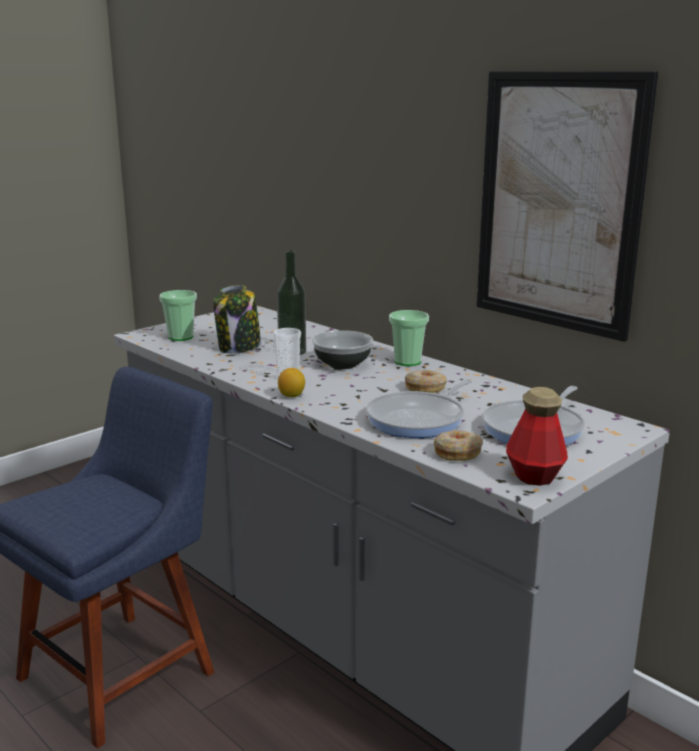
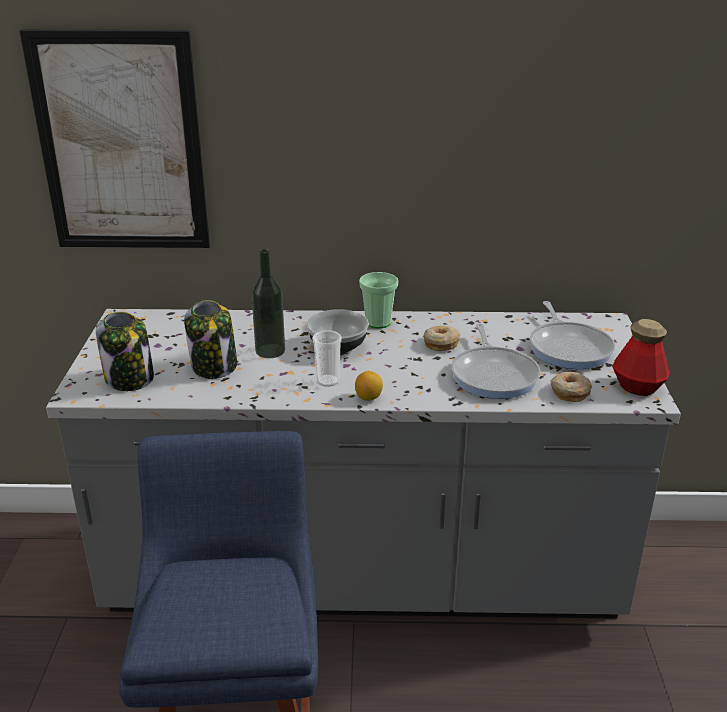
camera: 45 degrees left, 10 degrees up
(181, 337) = (130, 379): cup -> jar
(558, 202) = (516, 152): picture -> picture (121, 144)

